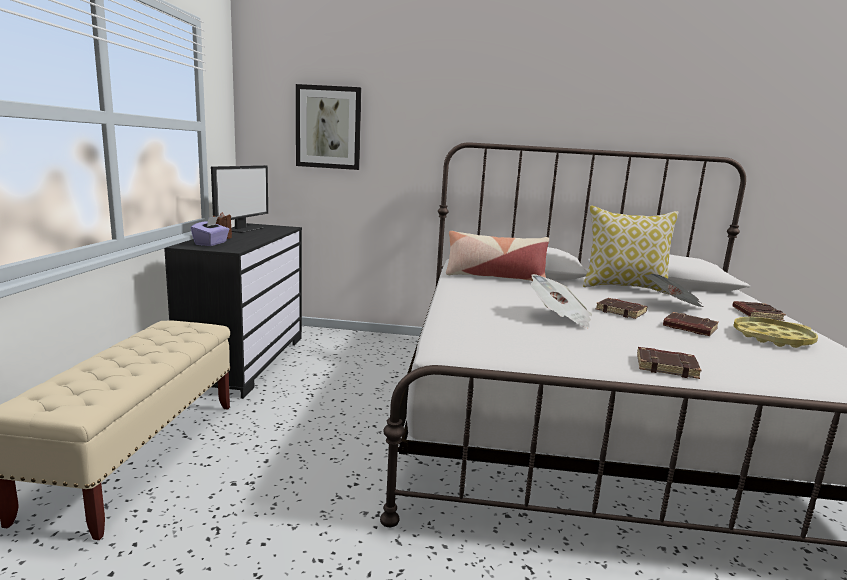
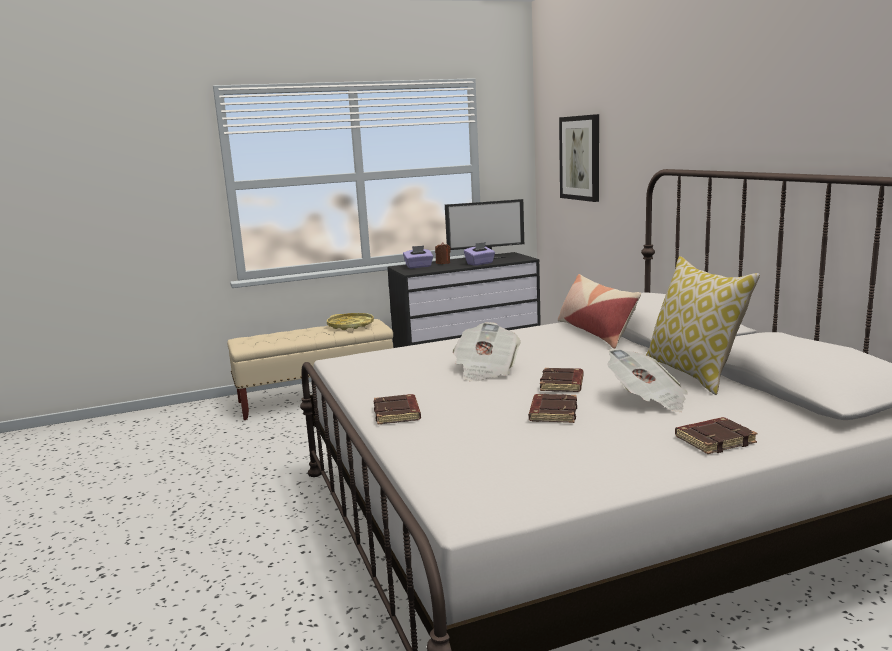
camera: 65 degrees right, 0 degrees up
(266, 235) = (480, 263): none -> purple tissue box
(772, 338) = (592, 450): yellow tray -> yellow tray (350, 325)

